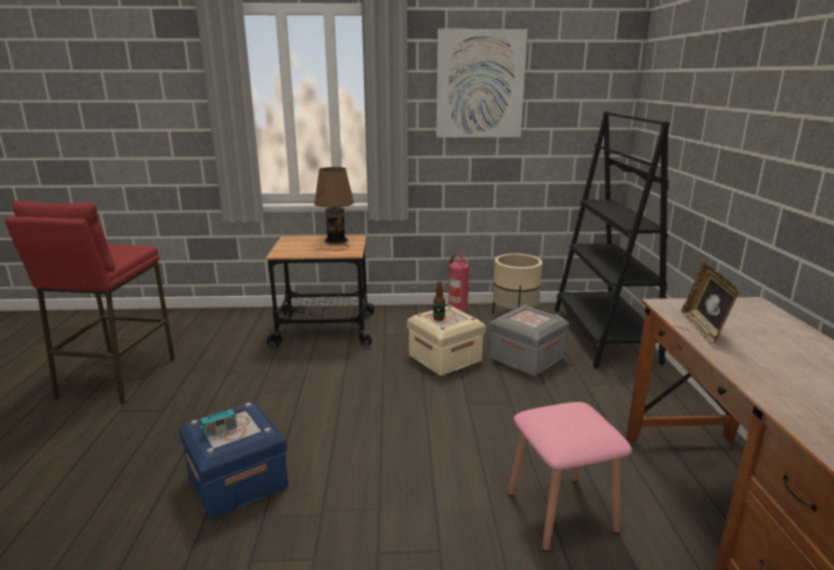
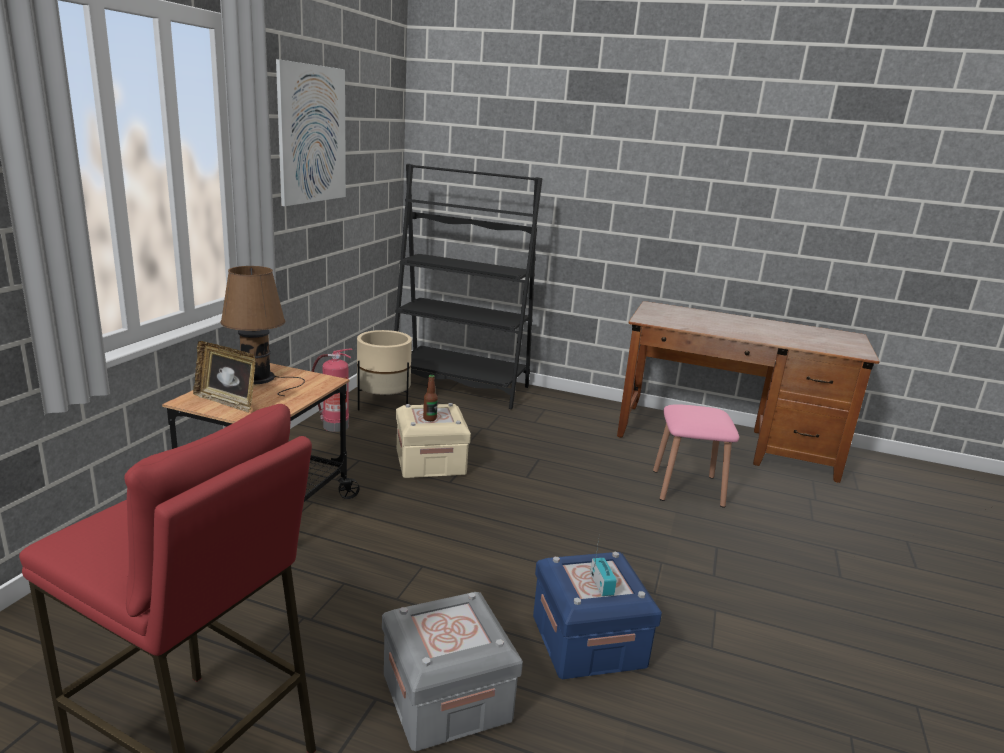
camera: 70 degrees left, 0 degrees up
(526, 358) = (469, 427): grey storage box -> grey storage box (446, 697)
(703, 329) = (689, 325): picture frame -> picture frame (227, 402)

